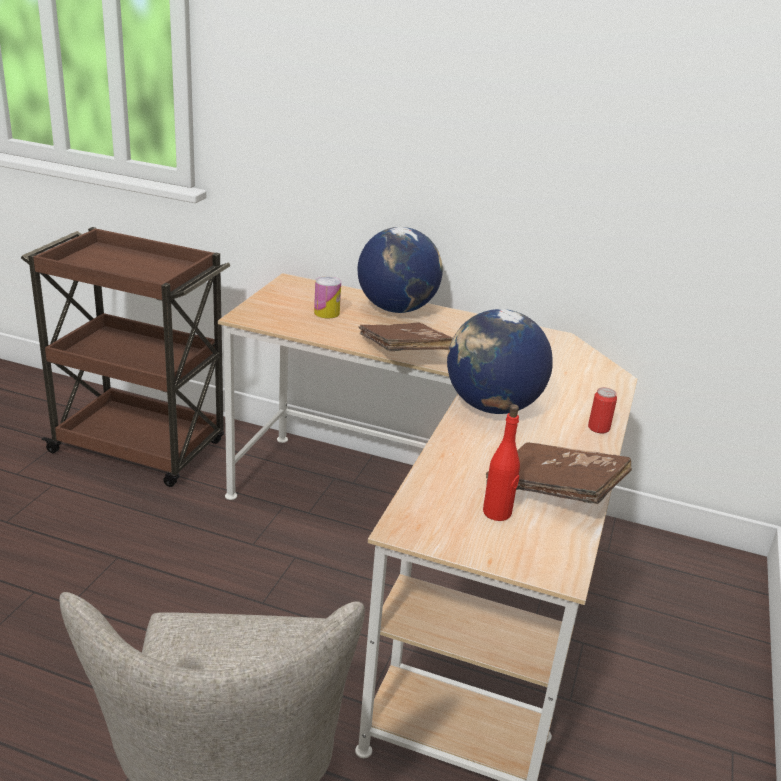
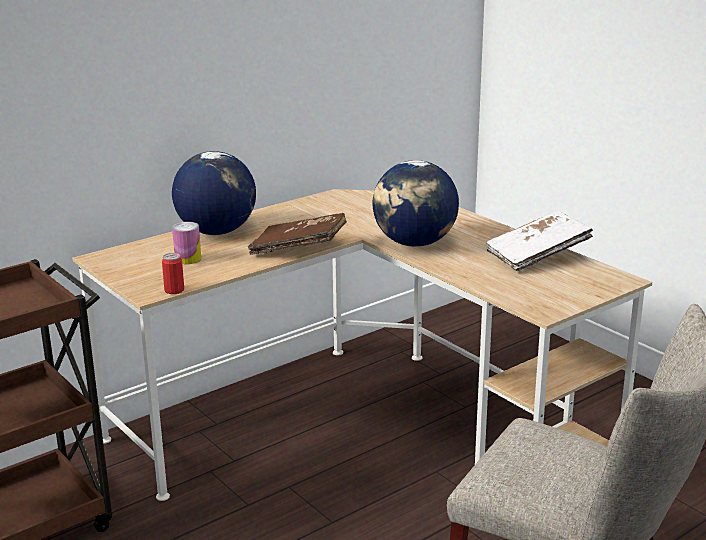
camera: 55 degrees left, 5 degrees down
(497, 513) = (548, 279): red bottle -> none
(555, 490) = (537, 256): brown book -> white book
(598, 428) = (474, 222): can -> can (174, 290)

